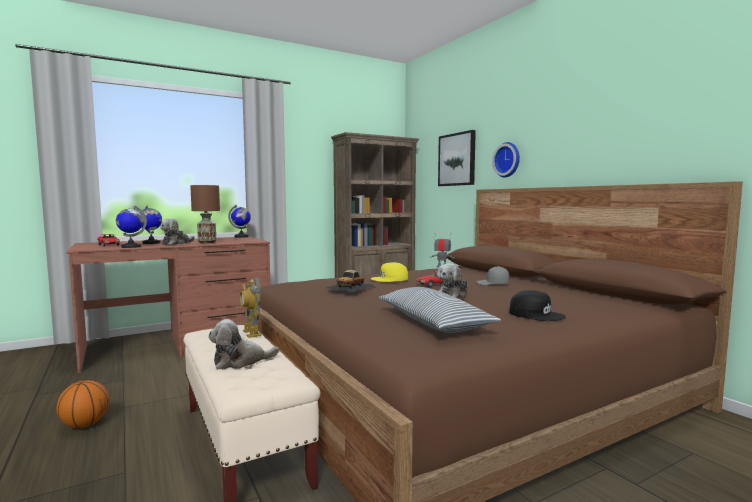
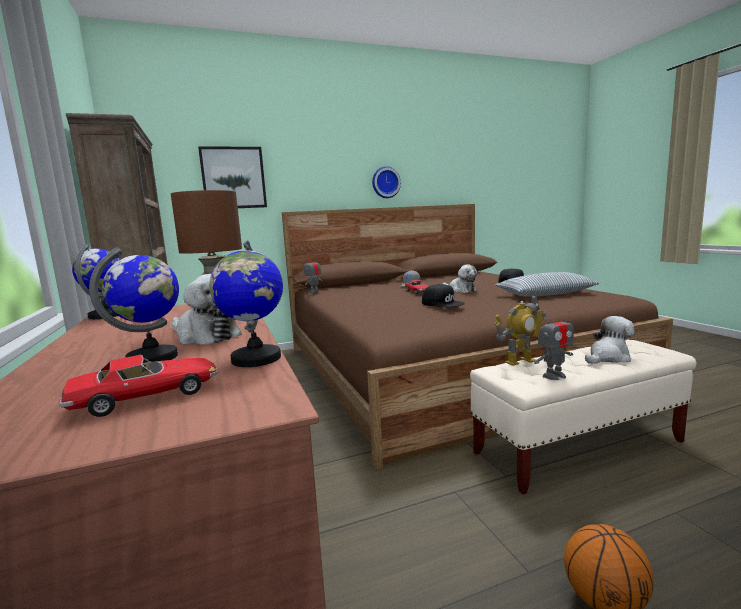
camera: 80 degrees left, 5 degrees up
(208, 339) = (554, 376): none -> toy robot
(240, 361) = (608, 357): plush toy -> plush toy turned 105 degrees counterclockwise
(351, 286) = (442, 303): toy car -> black cap
(390, 279) = (390, 299): yellow cap -> none
(508, 160) = (310, 183): wall clock -> wall clock (385, 182)

